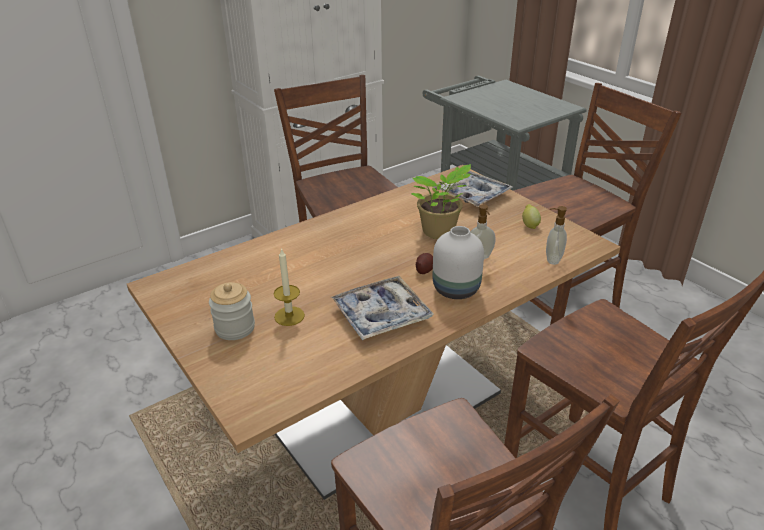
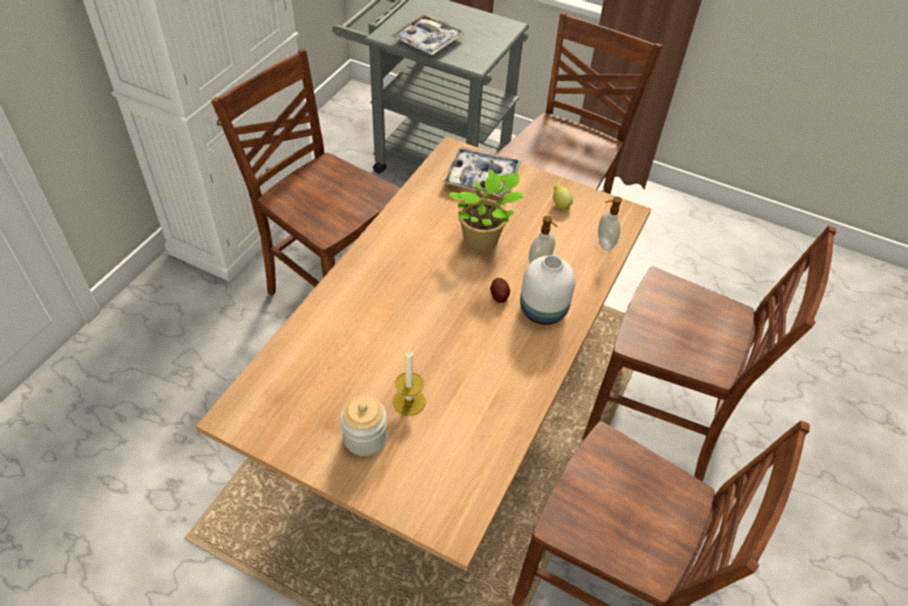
camera: 30 degrees left, 15 degrees up
(381, 315) = (495, 366): tray -> tray (427, 41)

